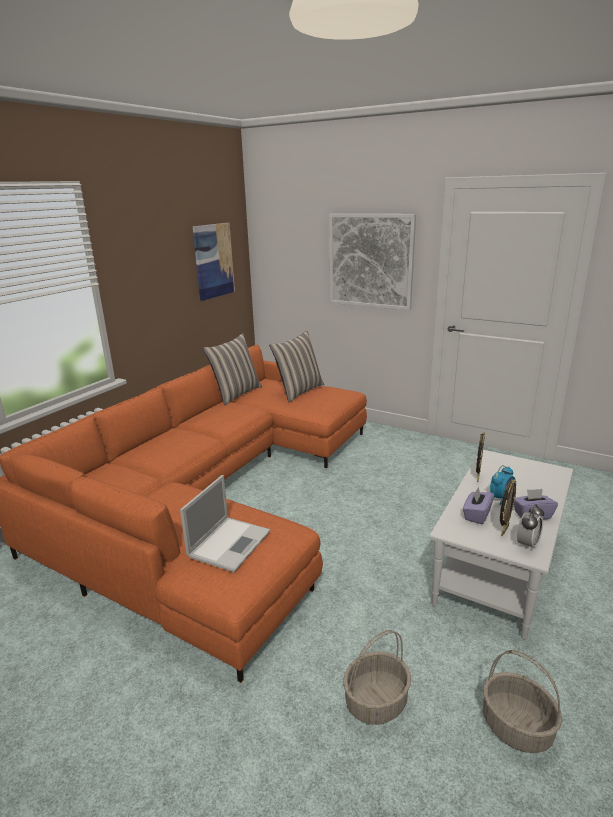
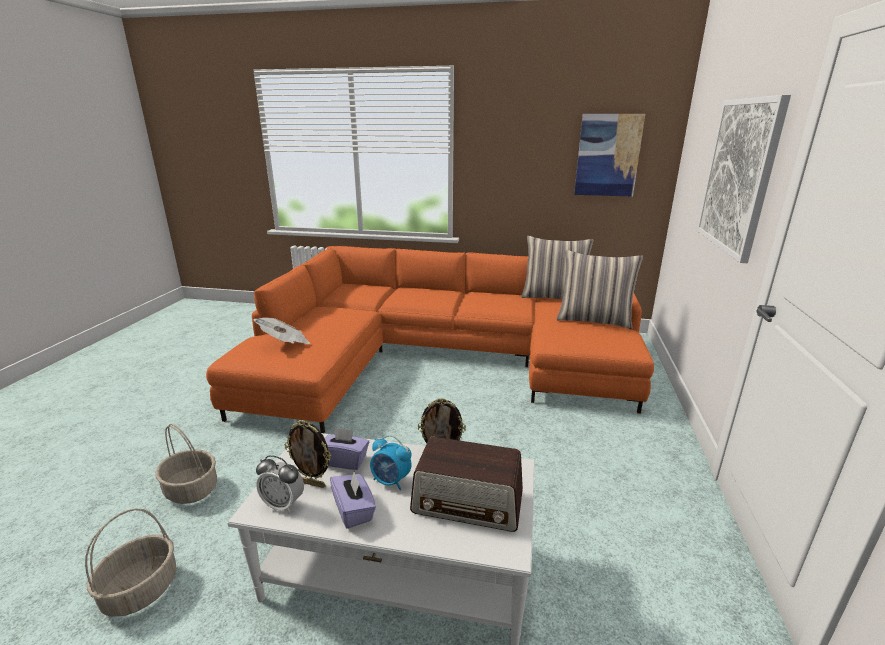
camera: 70 degrees right, 0 degrees up
(230, 543) = (285, 343): laptop -> newspaper
(522, 475) = (468, 502): none -> radio

